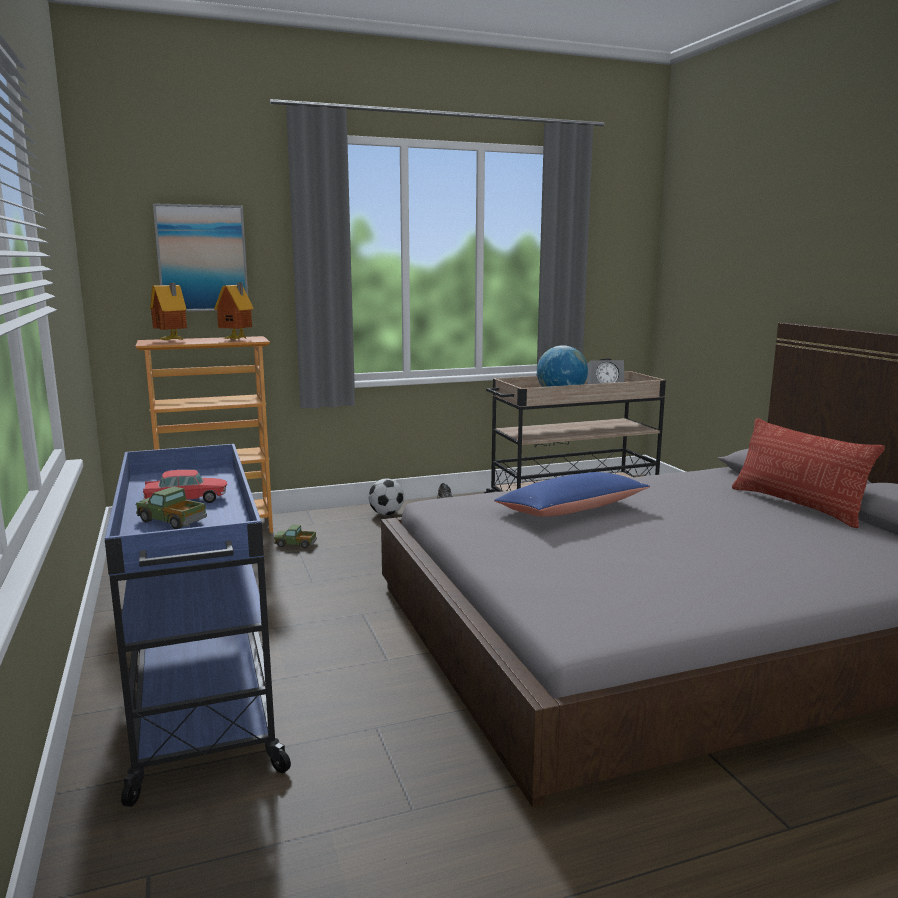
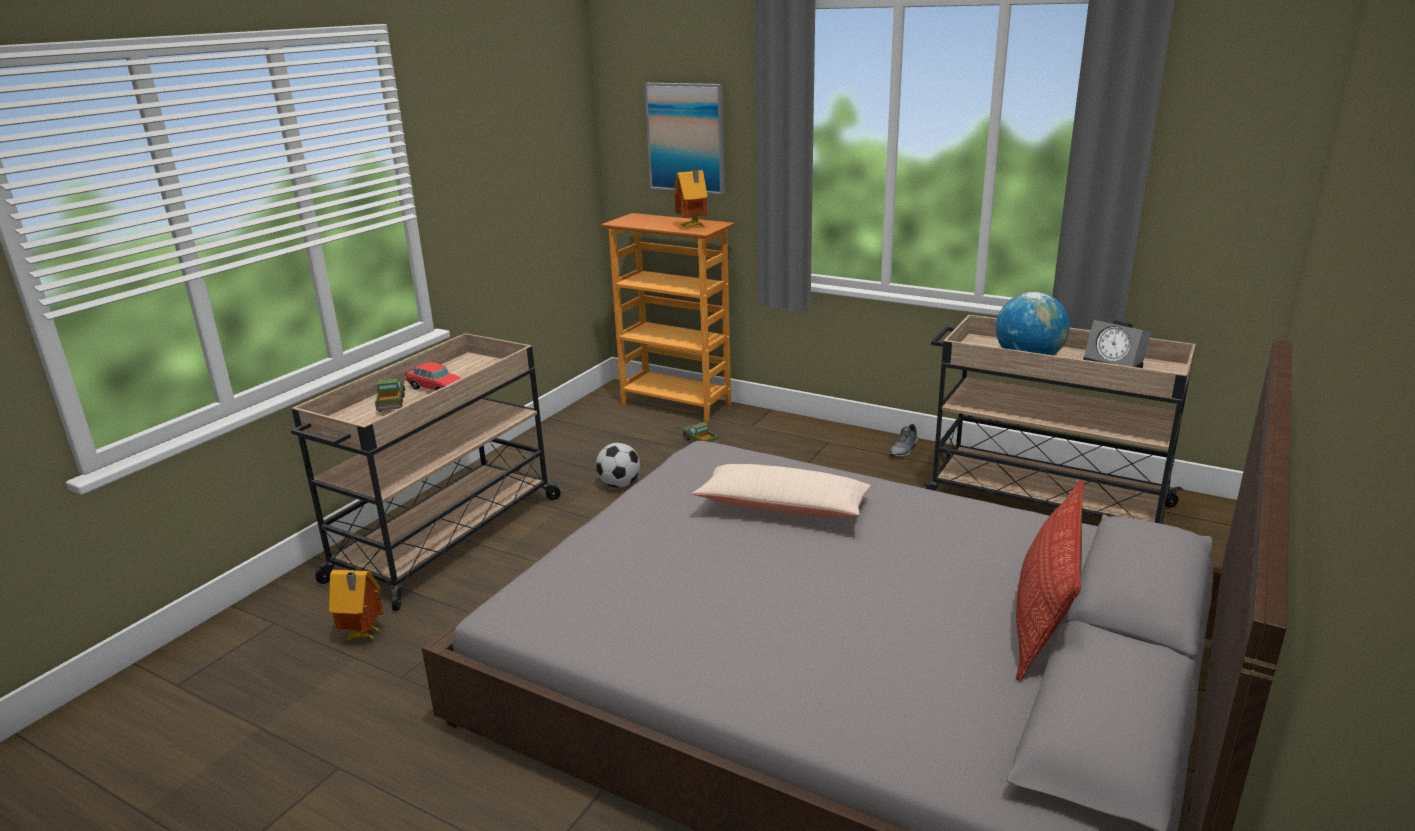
camera: 50 degrees right, 10 degrees up
(172, 341) = (646, 219): toy house -> toy house (362, 636)
(202, 698) = (445, 539): blue cart -> beige cart
(386, 514) = (827, 439): football -> football (620, 484)
(571, 510) = (783, 507): blue pillow -> beige pillow

